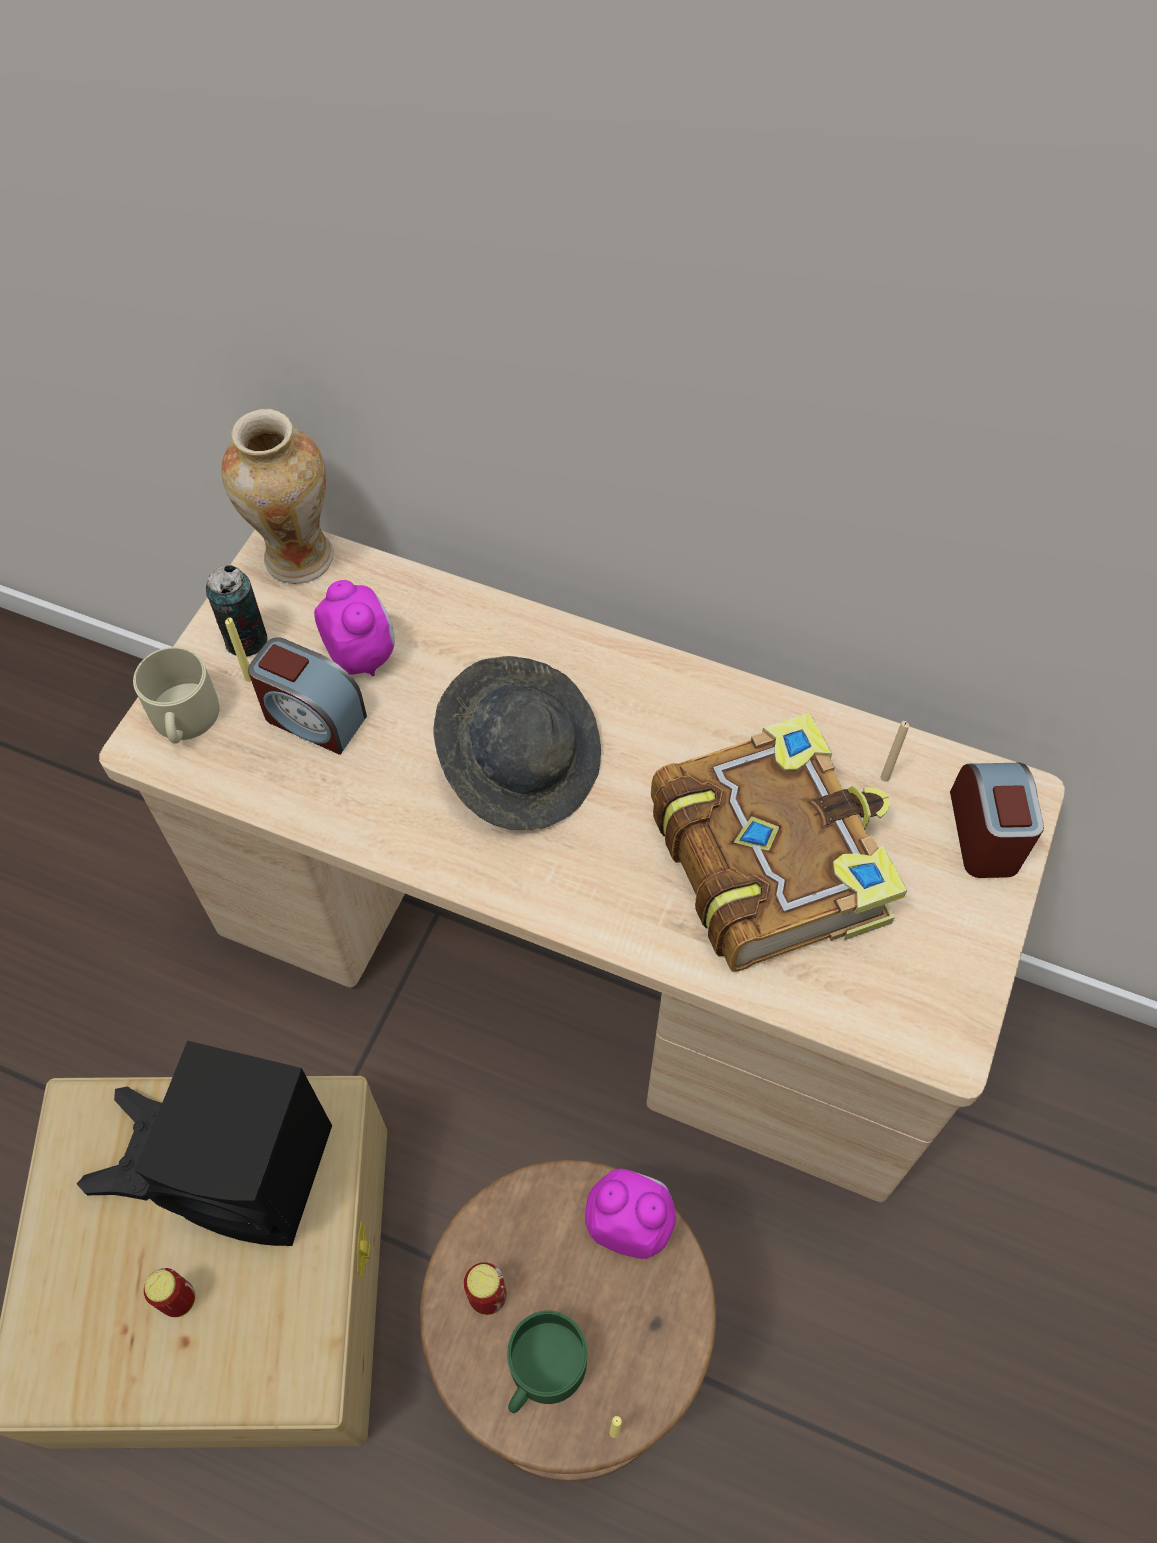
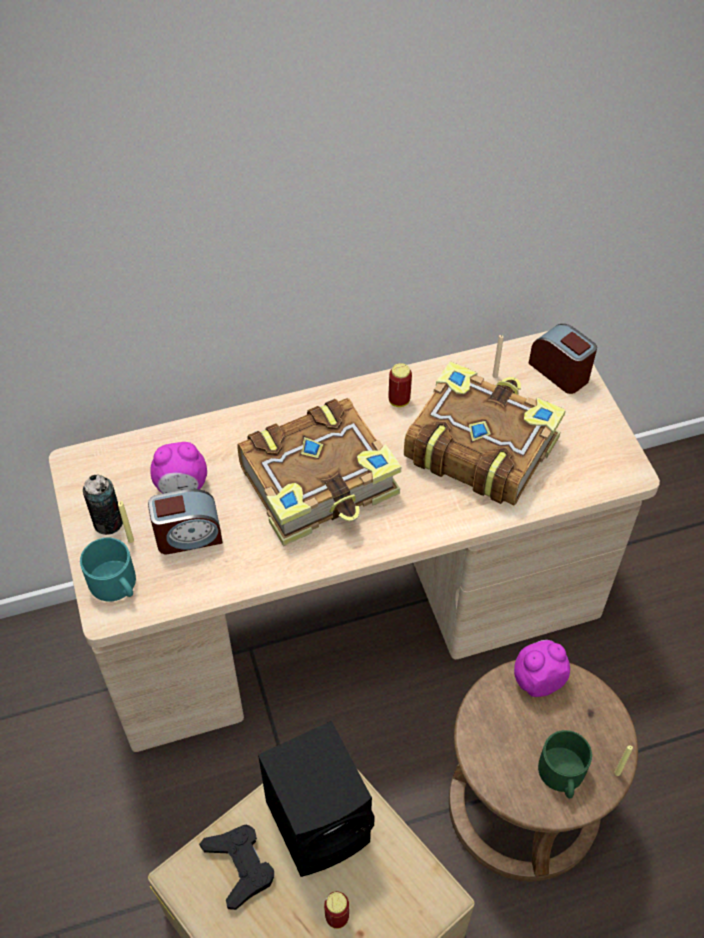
camera: 40 degrees left, 5 degrees down
(184, 719) = (116, 585): beige mug -> turquoise mug
(296, 559) = (92, 463): vase -> none
(362, 654) = (182, 487): alarm clock -> alarm clock turned 150 degrees clockwise
(488, 1296) = (506, 764): can -> can (399, 400)
(522, 763) = (321, 483): grey hat -> book

